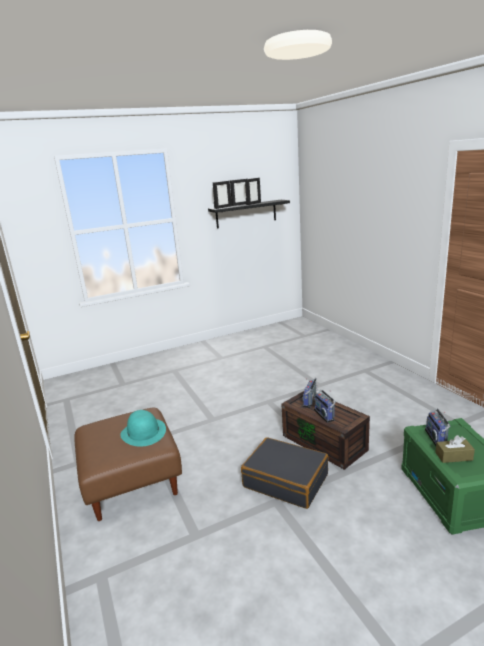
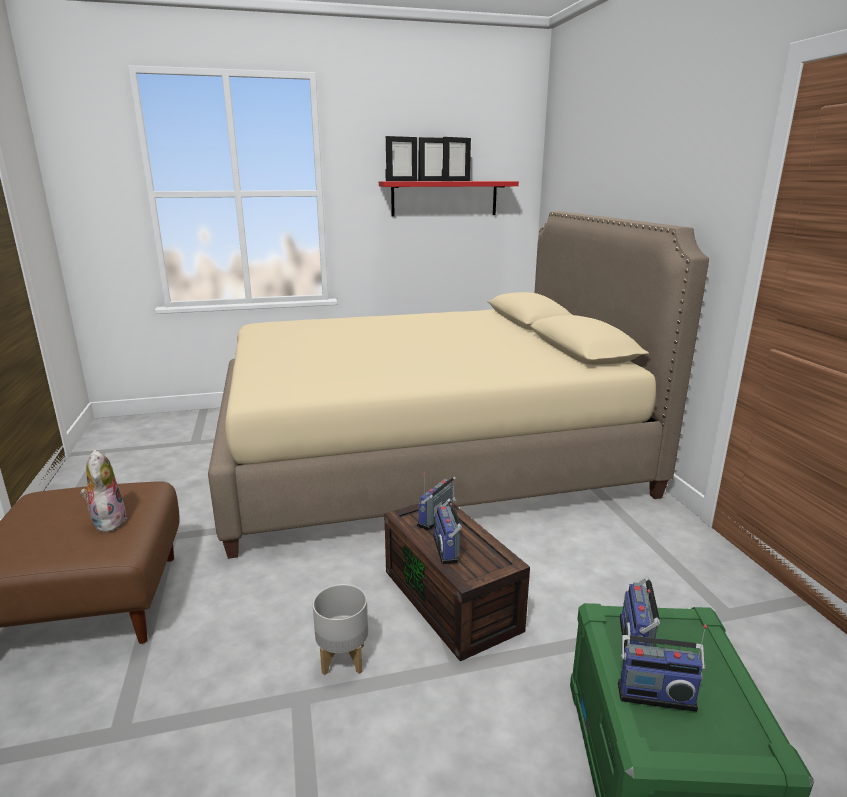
camera: 10 degrees right, 0 degrees up
(143, 432) = (107, 521): turquoise hat -> plush toy
(246, 214) = (444, 198): black shelf -> red shelf
(267, 370) = (424, 456): none -> beige bed
(286, 480) = (342, 659): black suitcase -> grey planter
(454, 456) = (655, 693): brown tissue box -> radio

